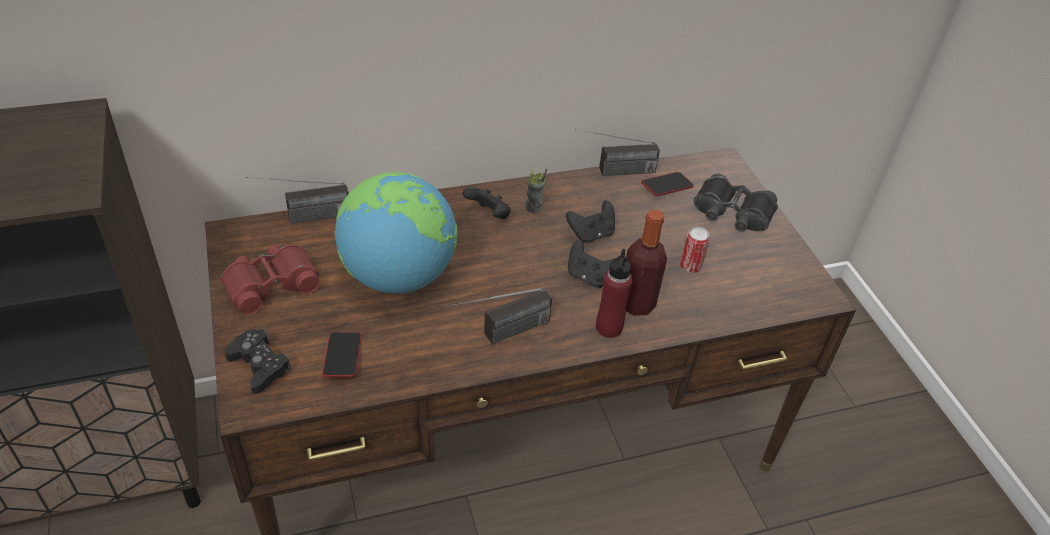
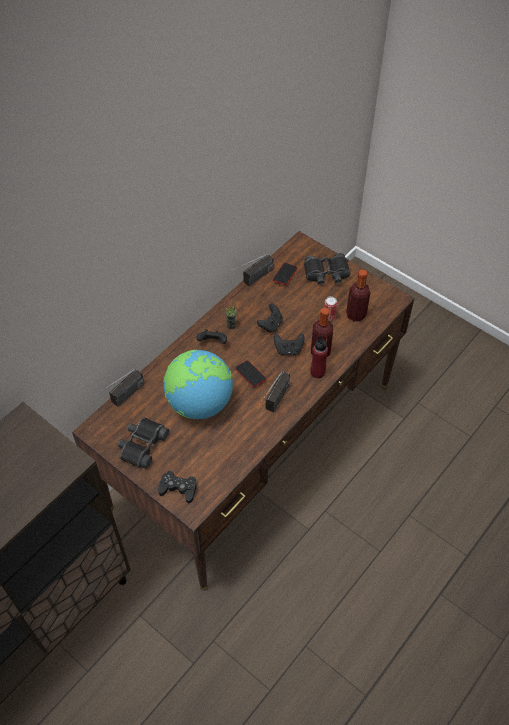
camera: 30 degrees left, 10 degrees up
(271, 284) = (142, 445): red binoculars -> black binoculars
(342, 357) = (212, 461): phone -> phone (250, 375)
(736, 284) = (356, 315): none -> bottle

